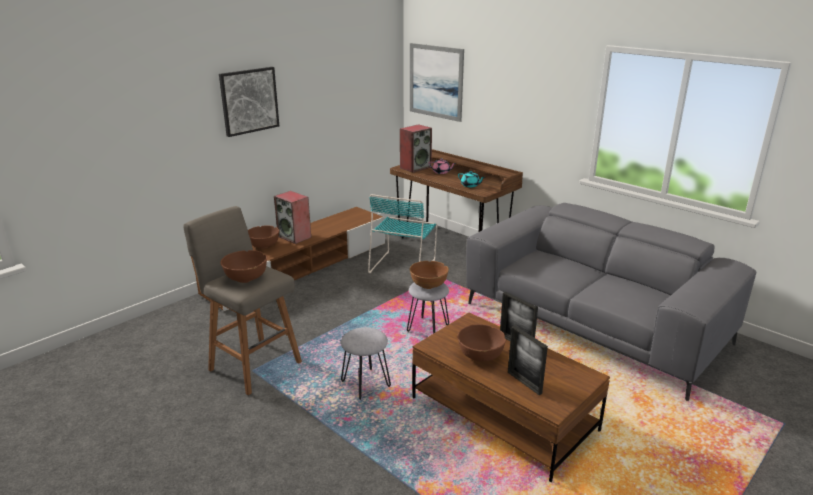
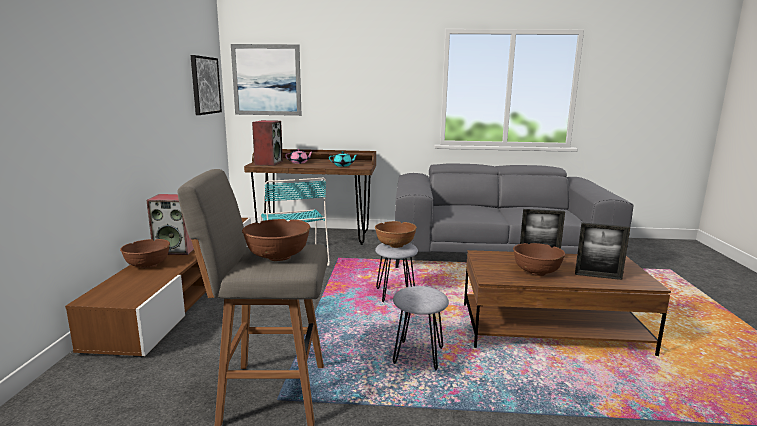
camera: 40 degrees left, 10 degrees down
(249, 101) = (109, 72): picture -> picture (205, 85)

